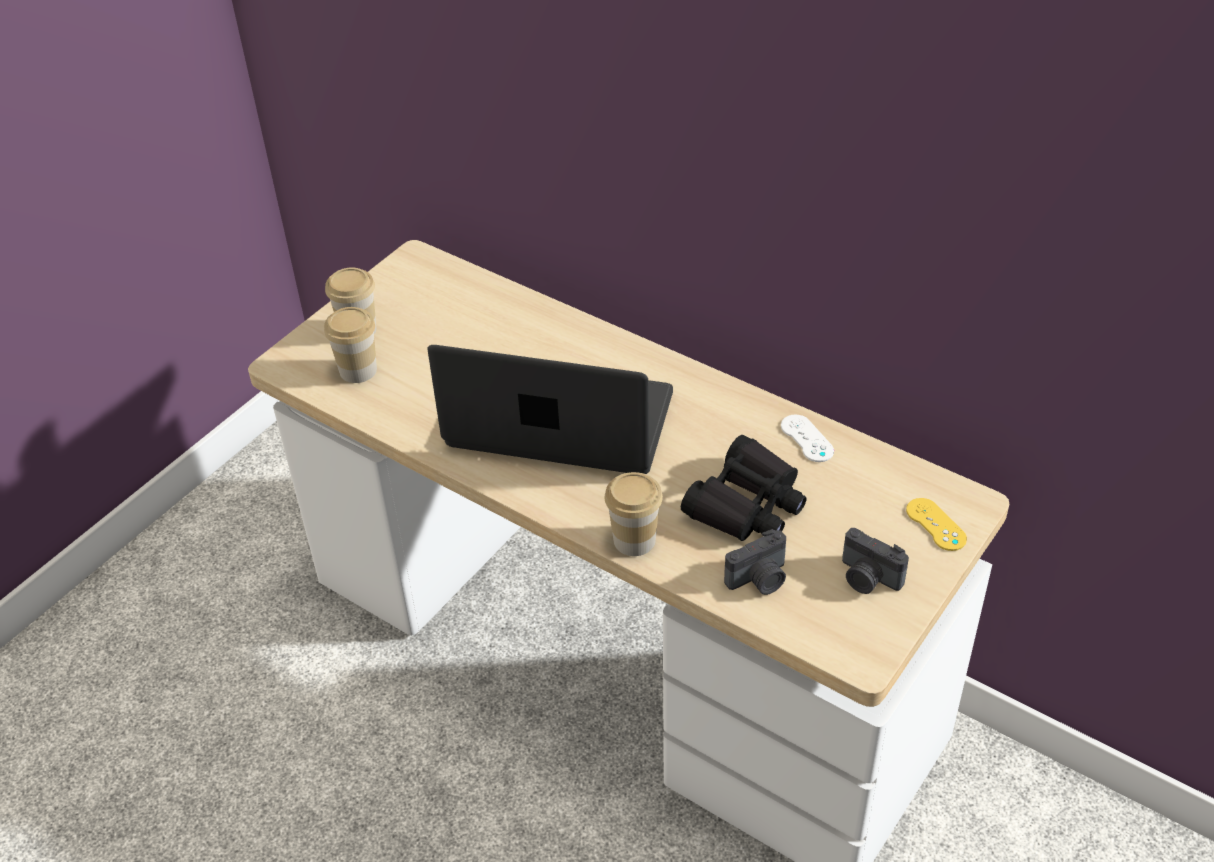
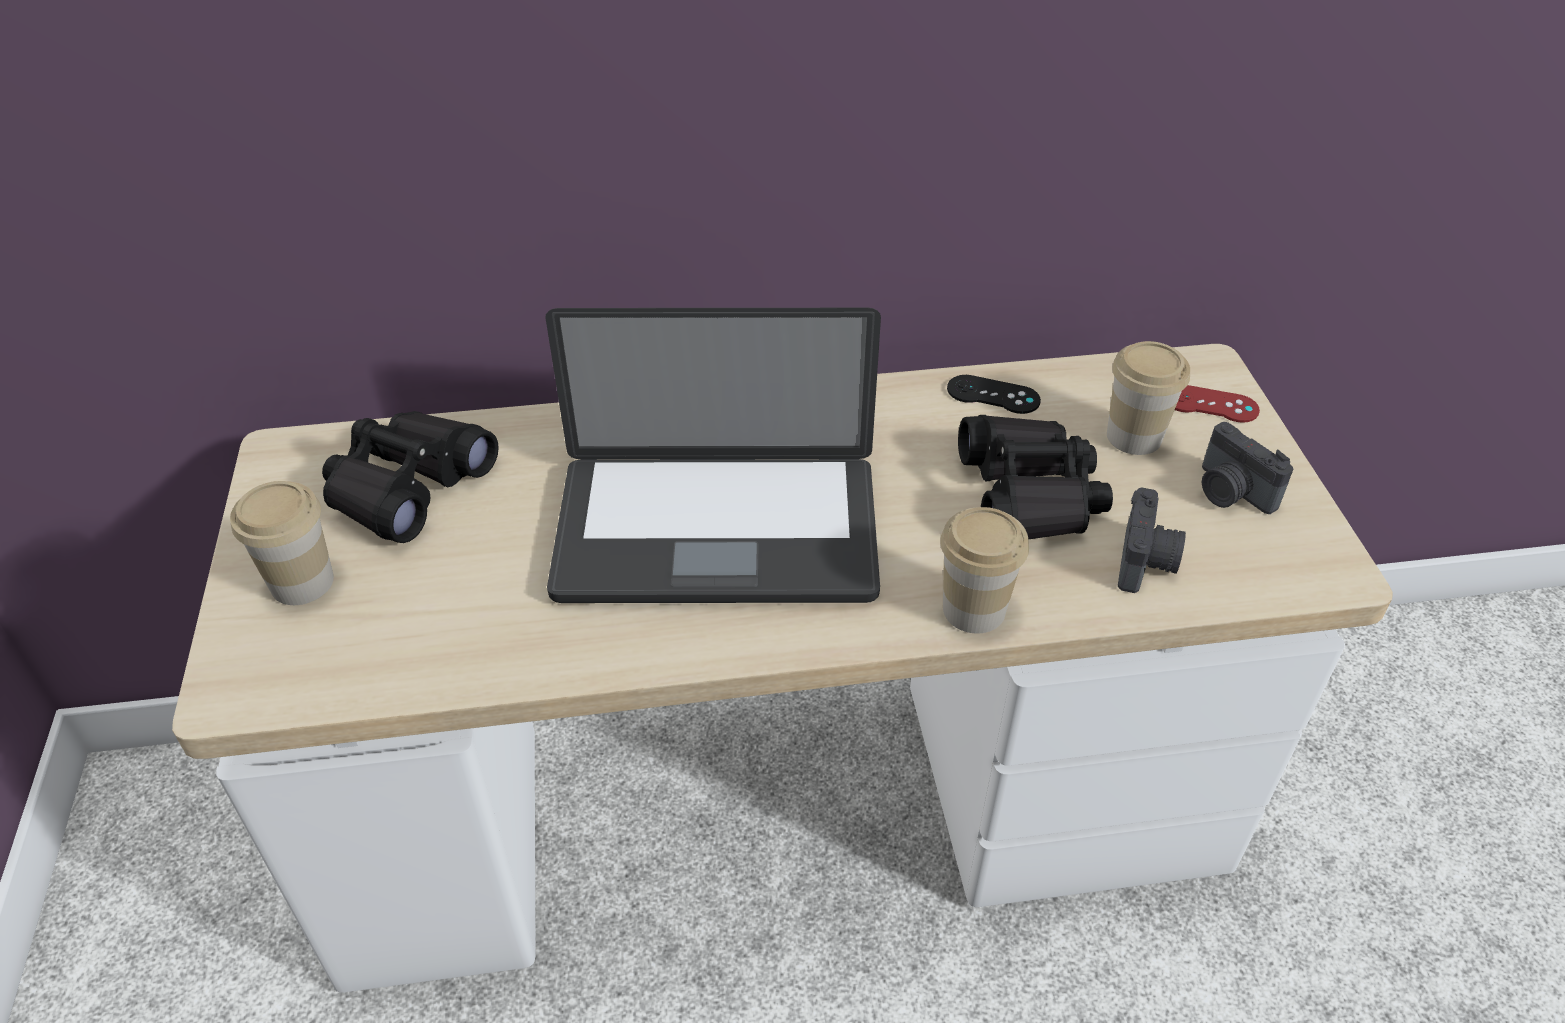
camera: 45 degrees left, 0 degrees up
(358, 370) = (365, 633): cup -> cup (1134, 436)
(449, 309) = (407, 487): none -> black binoculars
(560, 421) = (717, 533): laptop -> laptop turned 150 degrees counterclockwise
(807, 438) = (993, 395): white game controller -> black game controller
(867, 578) = (1230, 492): camera -> camera turned 60 degrees clockwise
(936, 524) = (1210, 404): yellow game controller -> red game controller

